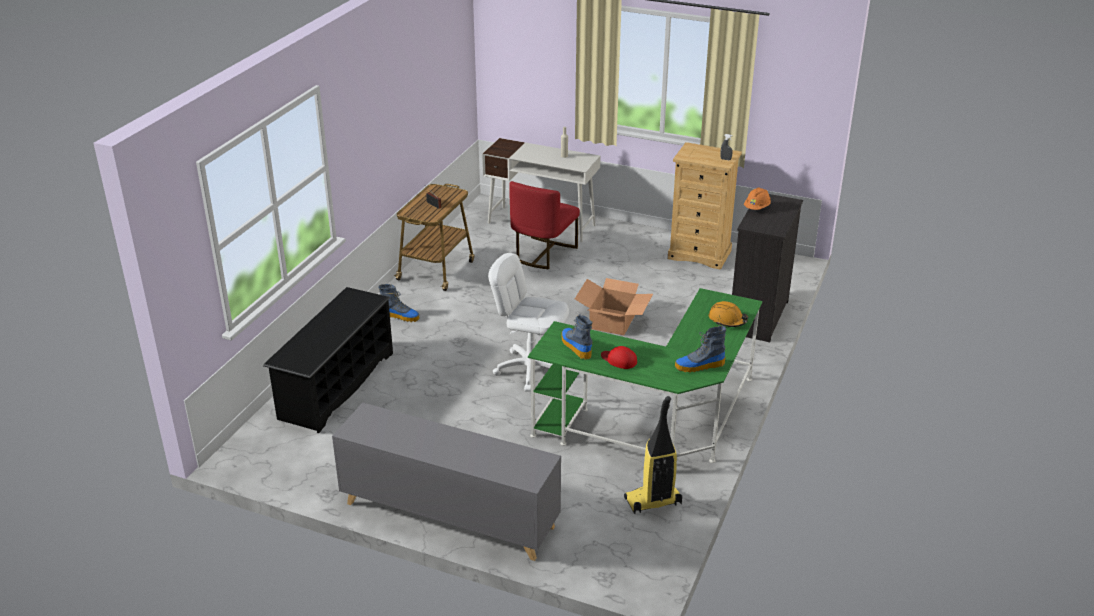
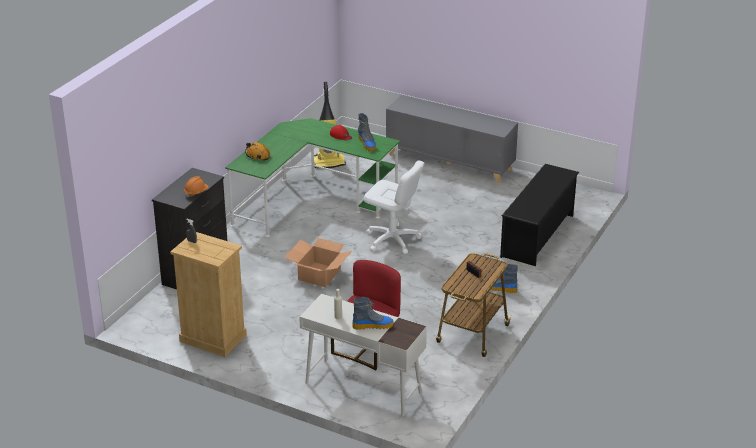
camera: 175 degrees left, 0 degrees up
(699, 366) = (291, 130): boot -> boot (373, 325)

